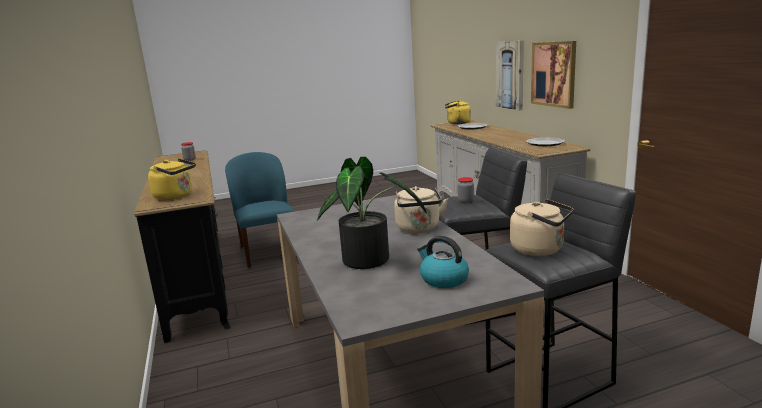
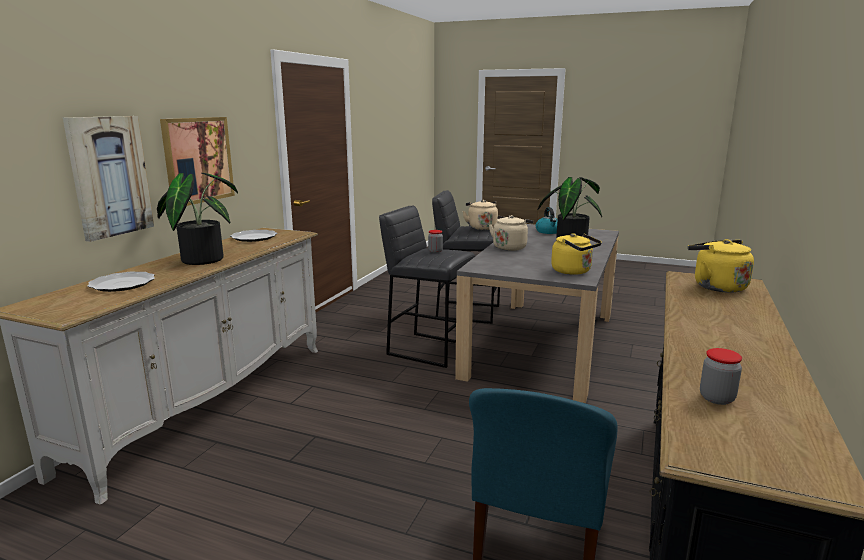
camera: 140 degrees left, 0 degrees up
(457, 123) = (56, 305): yellow kettle -> yellow kettle (573, 271)
(499, 135) = (201, 259): none -> potted plant

